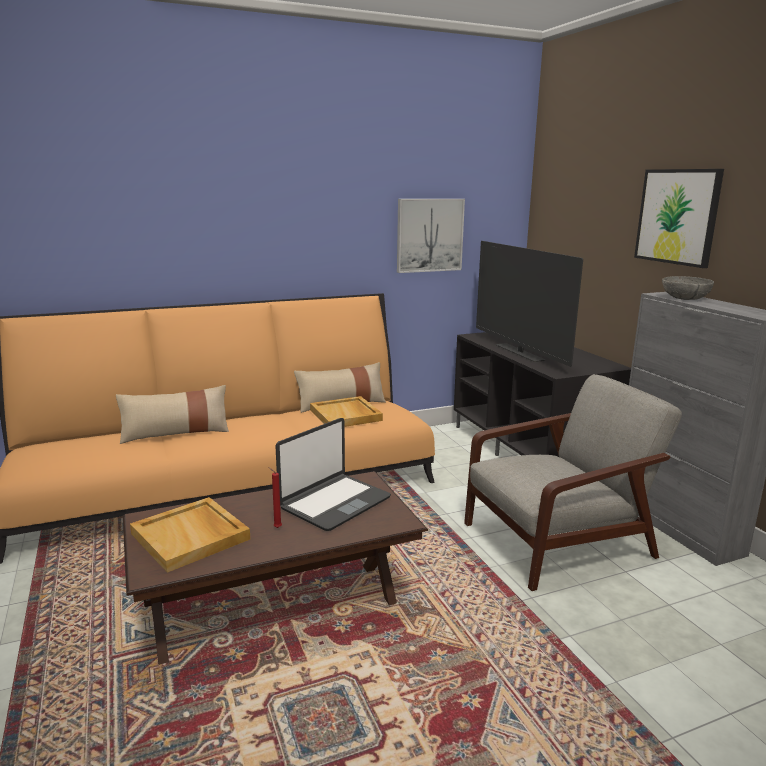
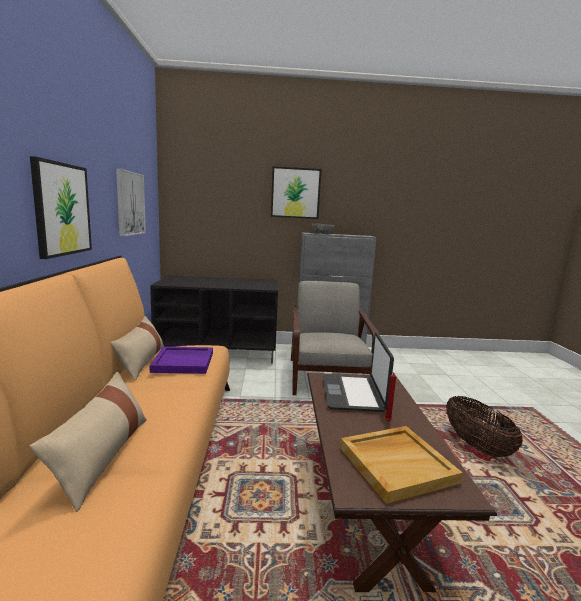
camera: 70 degrees left, 5 degrees down
(287, 247) = (62, 209): none -> picture
(334, 502) = (353, 394): laptop -> laptop turned 150 degrees counterclockwise
(346, 415) = (184, 362): beige tray -> purple tray
(472, 721) = (476, 446): none -> basket
(519, 353) = (219, 285): television -> none

